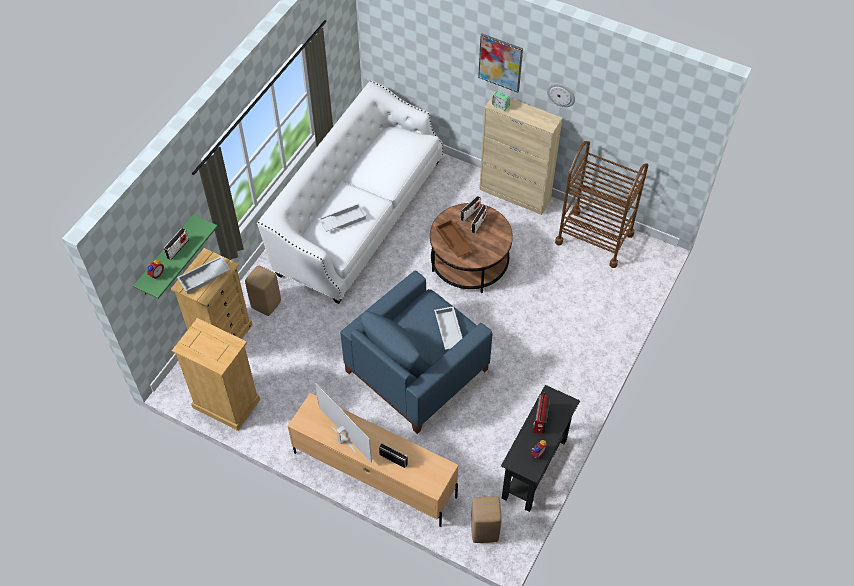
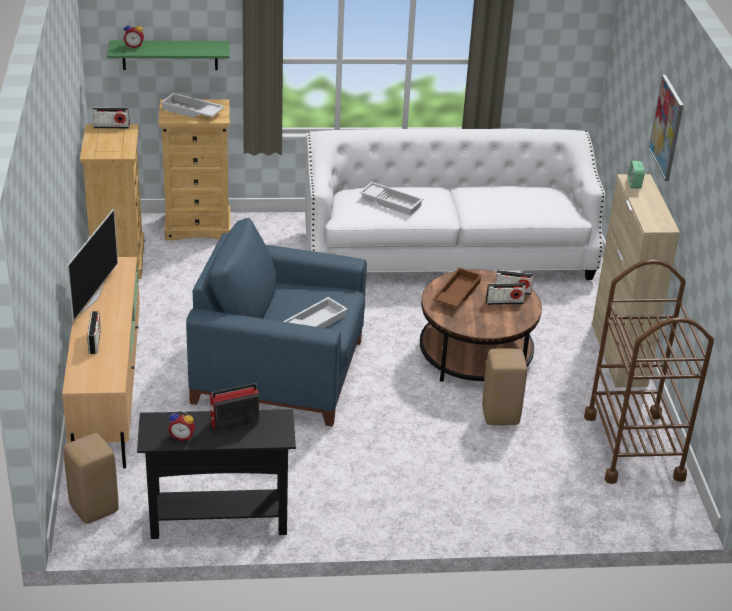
camera: 55 degrees right, 20 degrees down
(178, 249) = (177, 46): radio -> radio (111, 127)
(266, 304) = (265, 238): beige stool -> beige stool (501, 415)
(561, 94) = (691, 194): wall clock -> none

